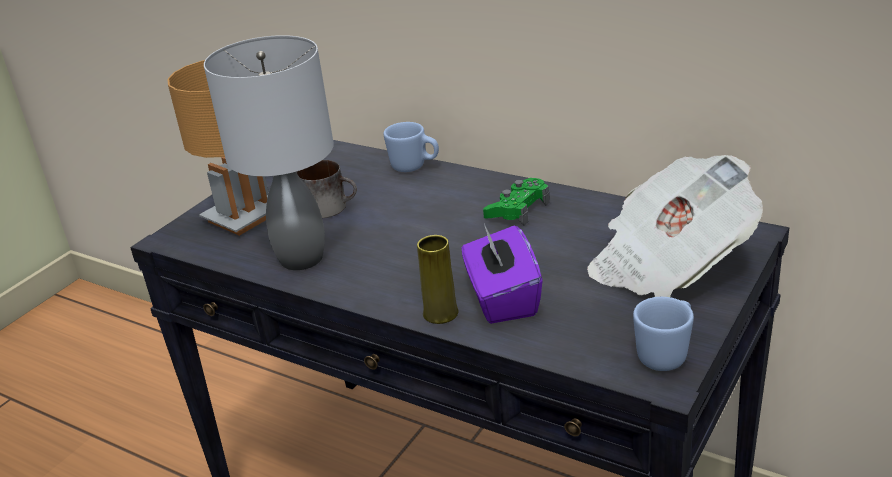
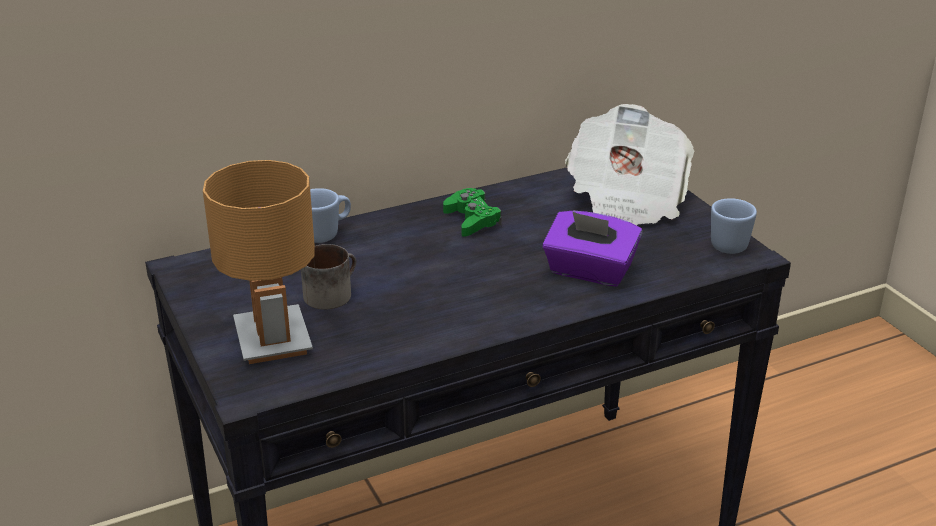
camera: 60 degrees left, 0 degrees up
(300, 257) = (400, 334): grey table lamp -> none
(440, 313) = (577, 301): yellow vase -> none

